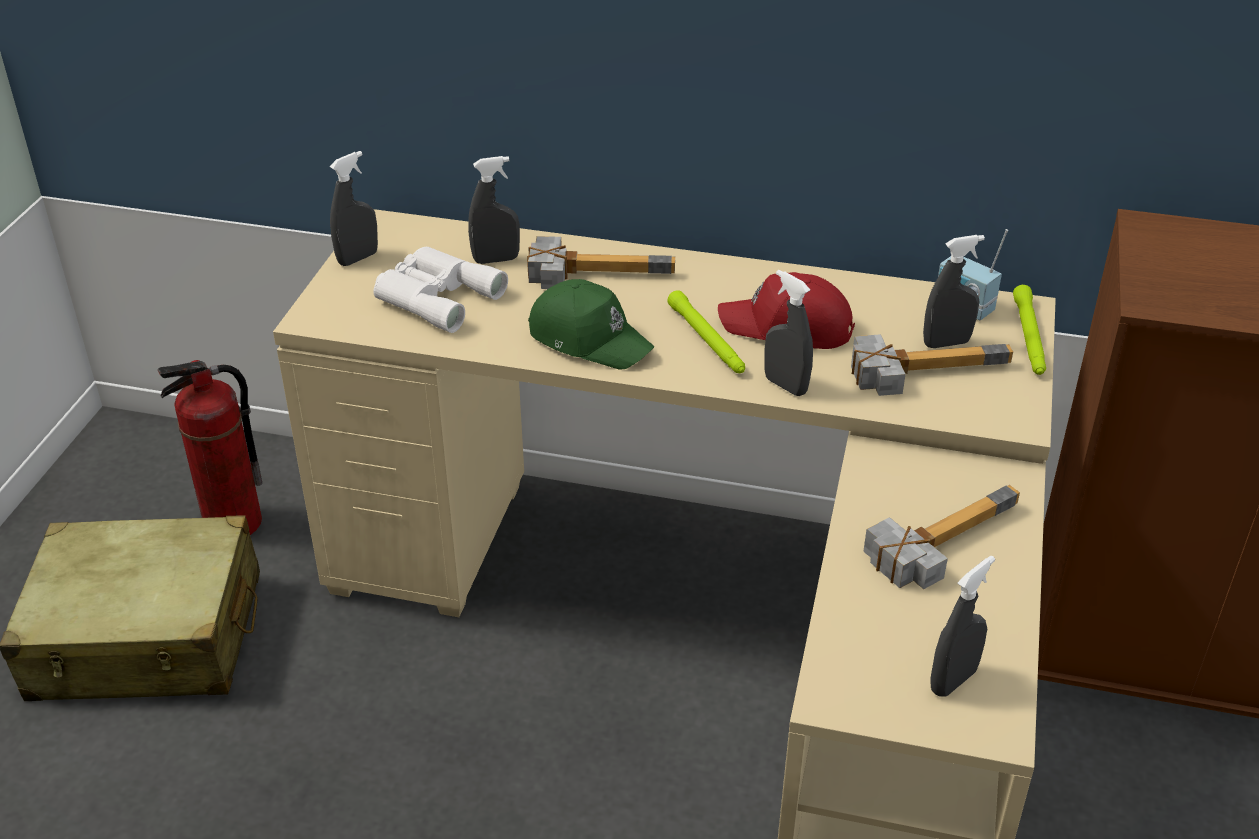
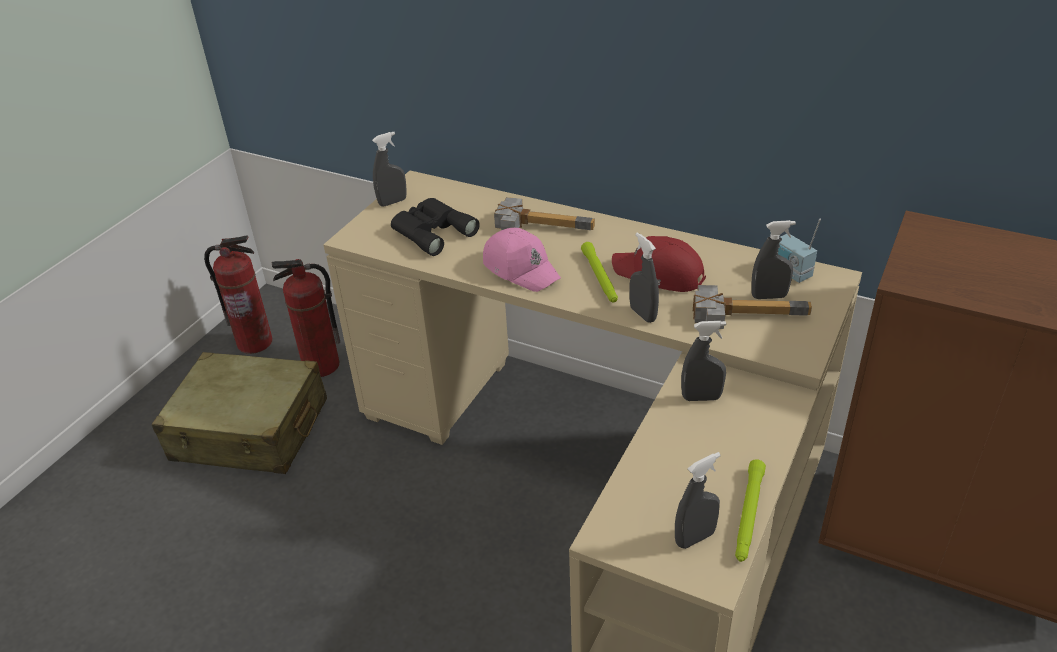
camera: 15 degrees right, 0 degrees up
(113, 499) = (255, 342): none -> fire extinguisher
(435, 296) = (432, 231): white binoculars -> black binoculars
(496, 260) = (479, 210): grey spray bottle -> grey spray bottle (701, 397)
(589, 338) = (521, 268): green cap -> pink cap
(936, 537) = (719, 433): hammer -> none
(1029, 338) = (831, 299): green flashlight -> green flashlight (748, 515)

